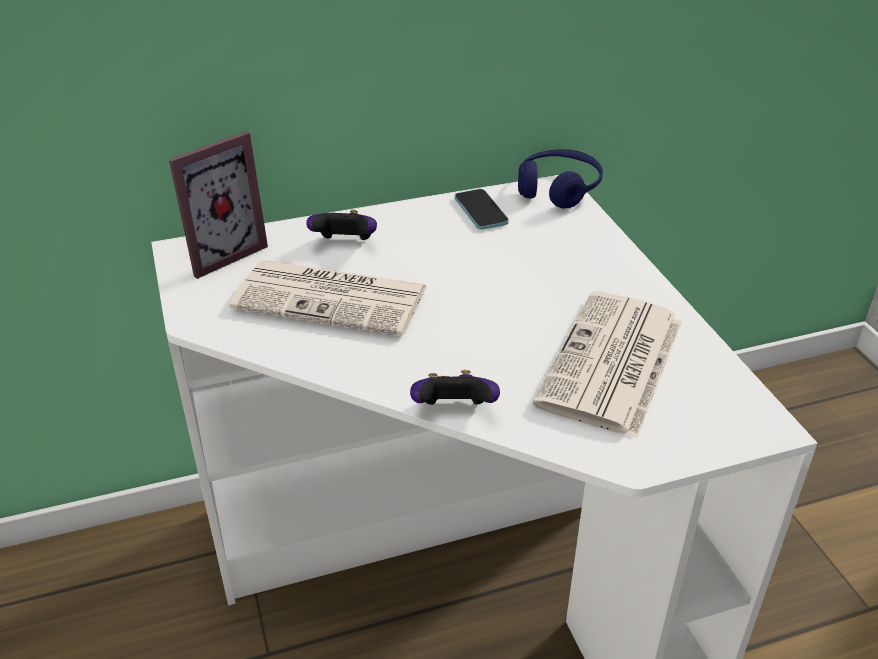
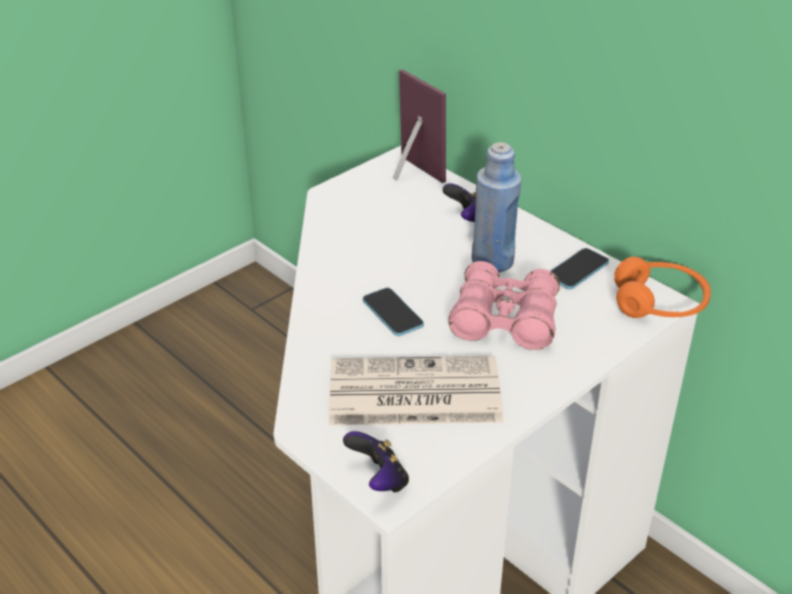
camera: 65 degrees right, 0 degrees up
(219, 253) = (410, 174): picture frame -> picture frame turned 150 degrees counterclockwise
(334, 298) = (395, 238): newspaper -> none
(428, 250) = (492, 261): none -> blue bottle
(454, 411) = (305, 329): game controller -> game controller (378, 480)
(470, 339) = (392, 313): none -> phone
(529, 273) = (505, 320): none -> pink binoculars
(558, 189) = (659, 303): blue headphones -> orange headphones

